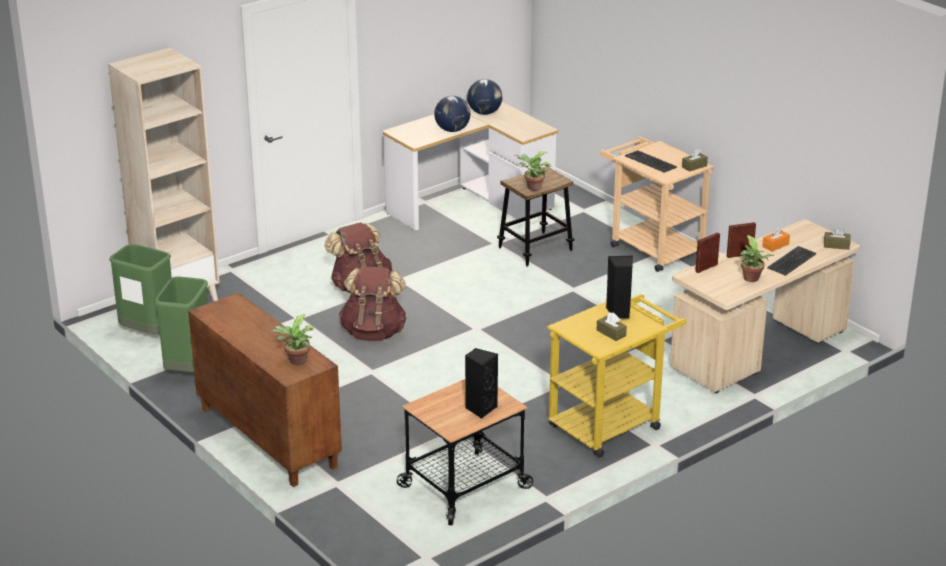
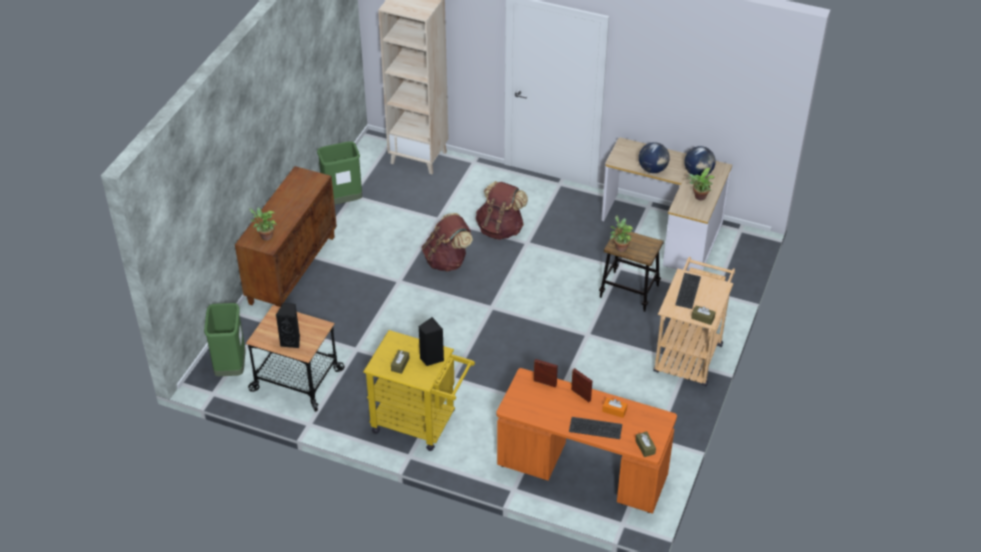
camera: 60 degrees right, 15 degrees up
(148, 333) = (370, 165): green trash can -> green trash can (231, 368)
(752, 279) = (546, 414): potted plant -> potted plant (699, 197)
(759, 350) = (582, 471): beige desk -> orange desk

